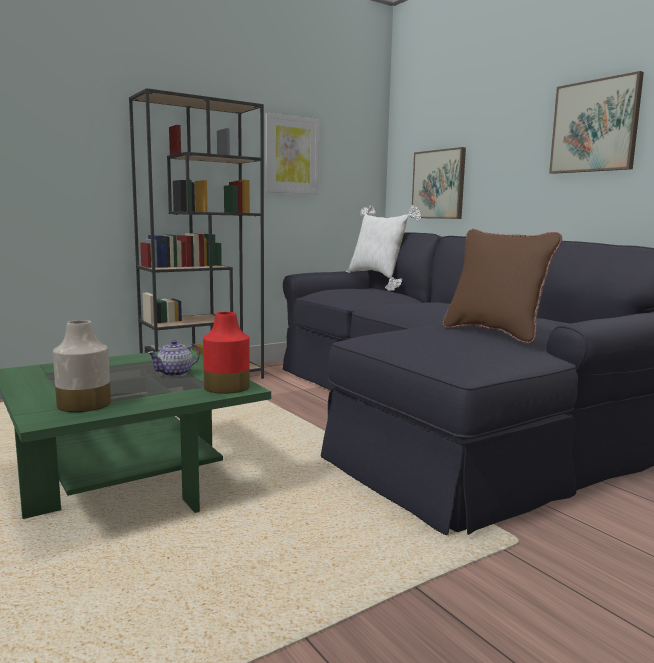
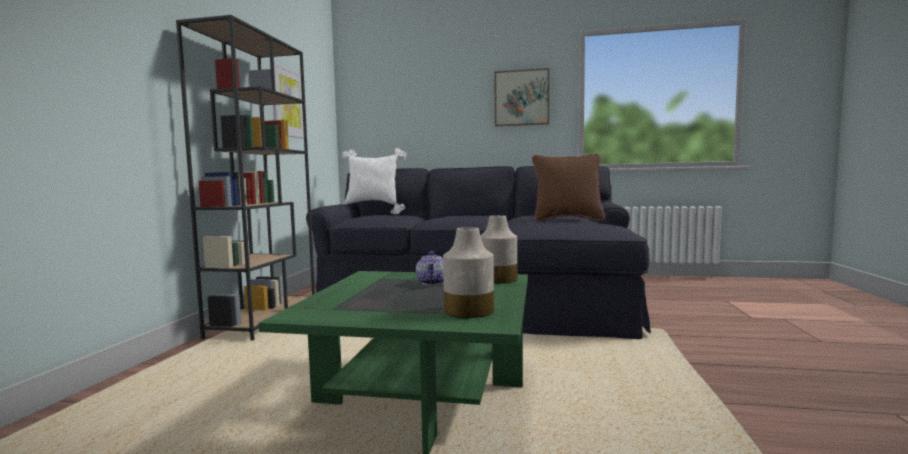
camera: 45 degrees left, 5 degrees down
(227, 387) = (498, 279): red vase -> beige vase
(438, 184) = (396, 134): picture -> none

